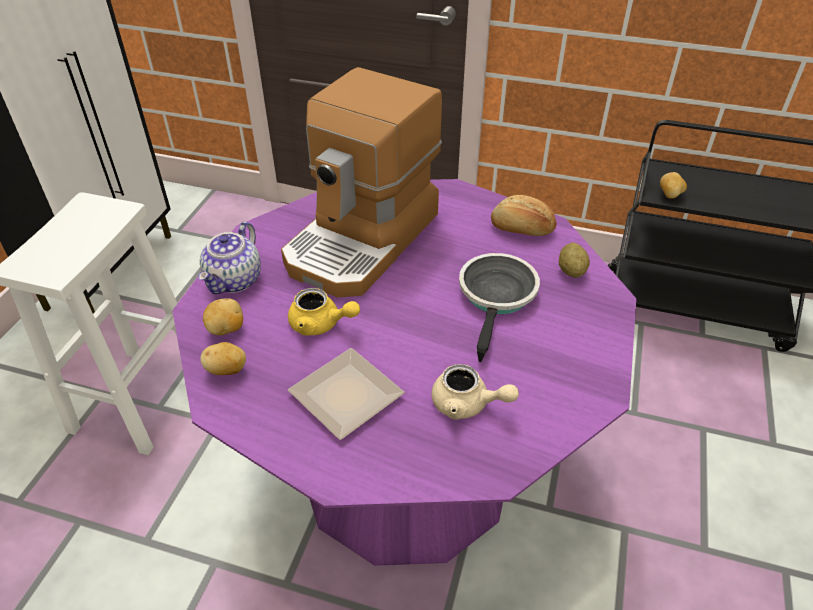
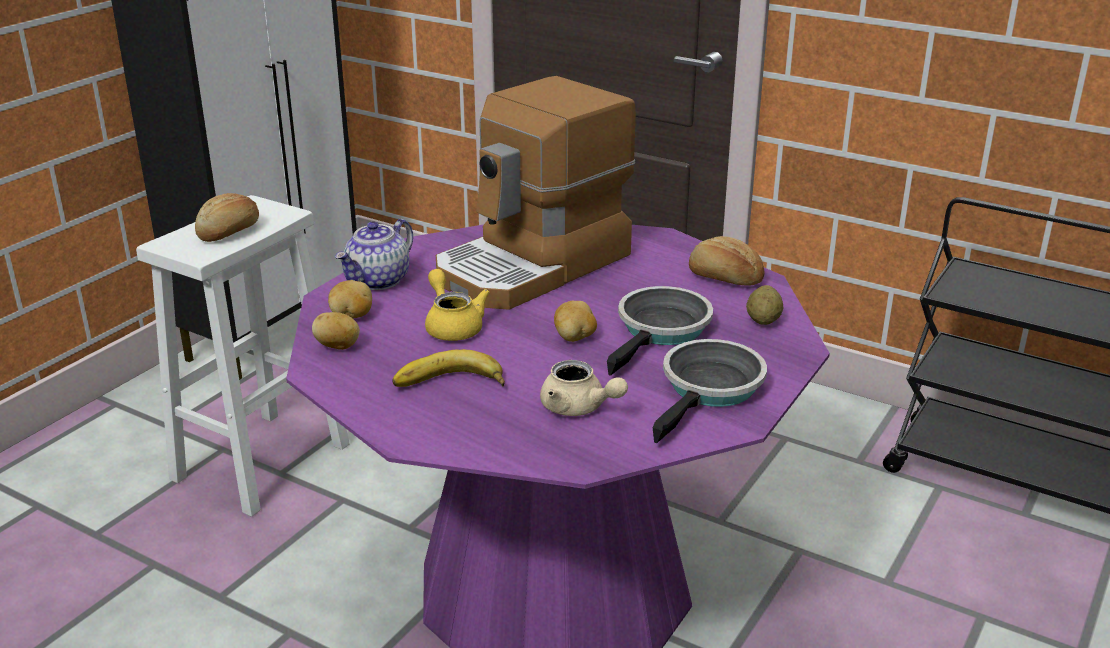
camera: 15 degrees right, 15 degrees down
(75, 240) = (230, 232): none -> bread
(321, 324) = (452, 326): yellow teapot -> yellow teapot turned 150 degrees counterclockwise
(346, 399) = (450, 385): plate -> banana
(564, 359) = (710, 389): none -> frying pan
(670, 195) = (966, 296): potato -> potato (575, 338)

